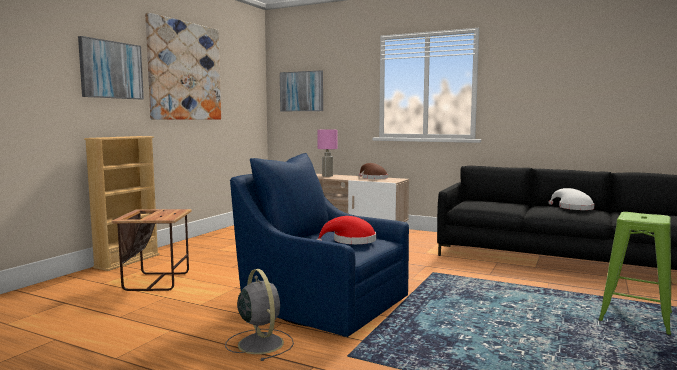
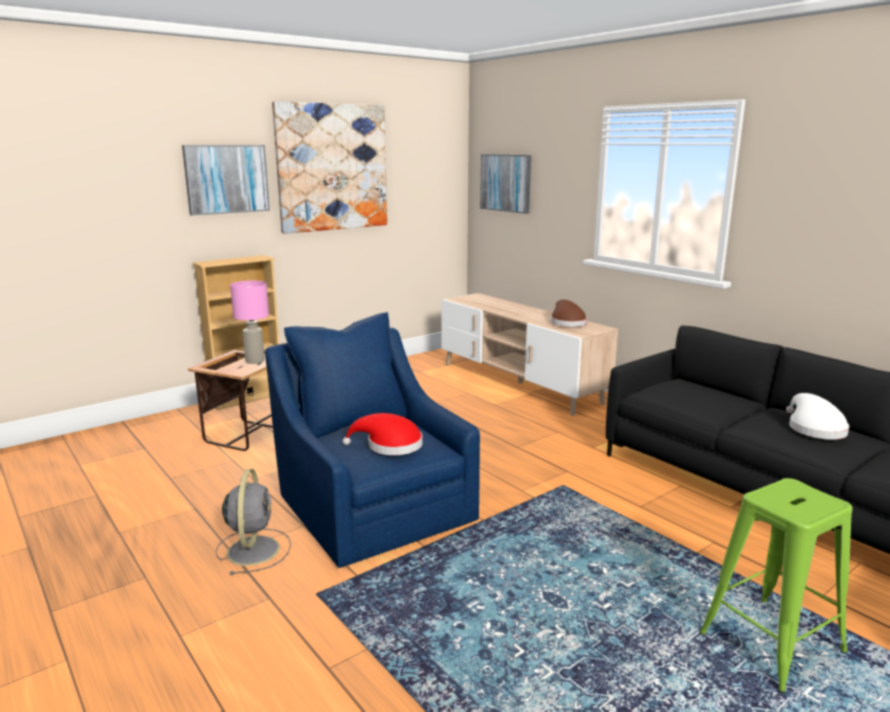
camera: 25 degrees right, 10 degrees up
(327, 176) = (514, 310): pink table lamp -> pink table lamp (255, 361)

